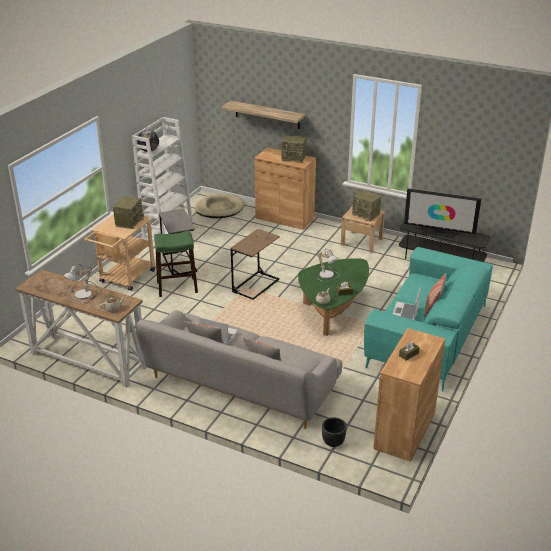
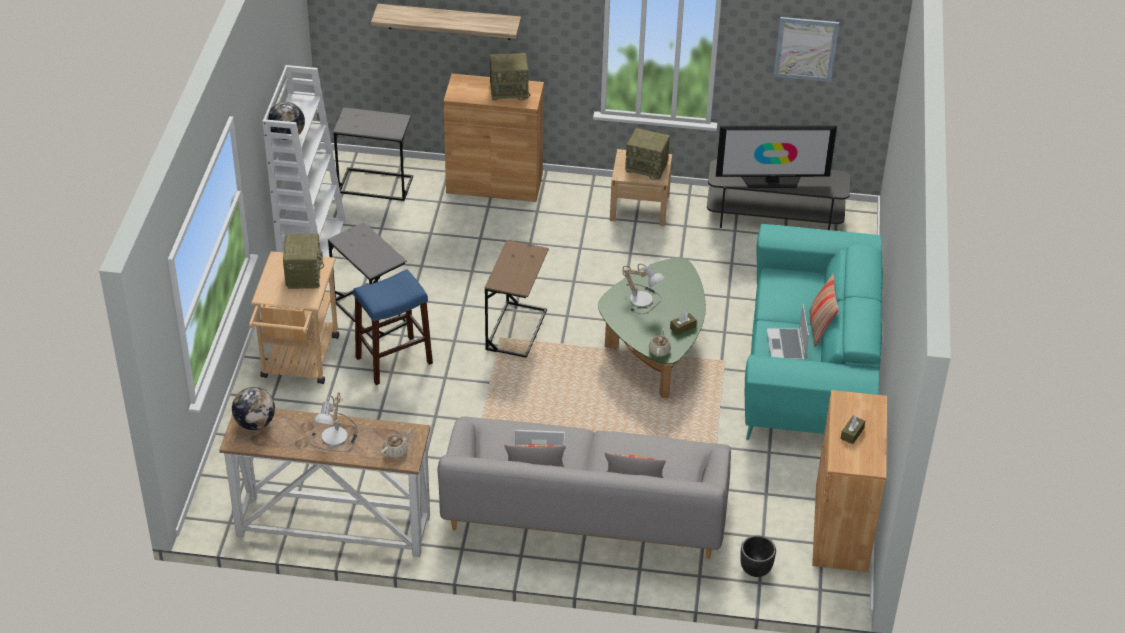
camera: 20 degrees left, 10 degrees up
(44, 280) = (255, 423): none -> globe
(177, 287) = (393, 360): green stool -> blue stool
(219, 209) = (375, 185): beige dog bed -> grey side table
(469, 149) = (806, 49): none -> picture

